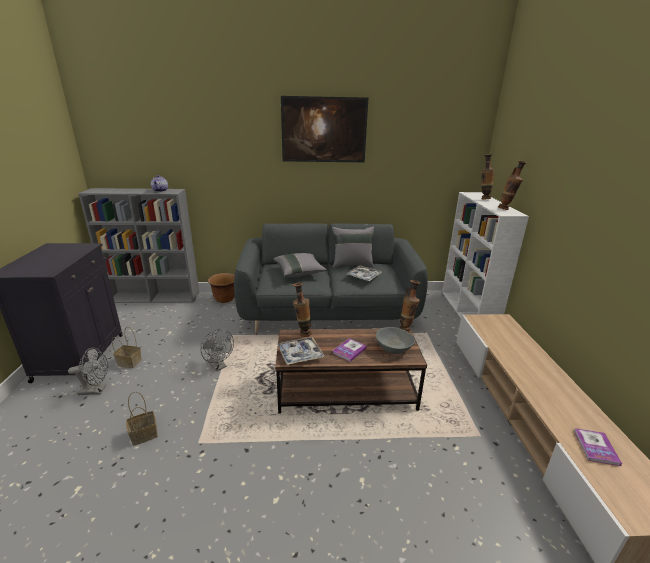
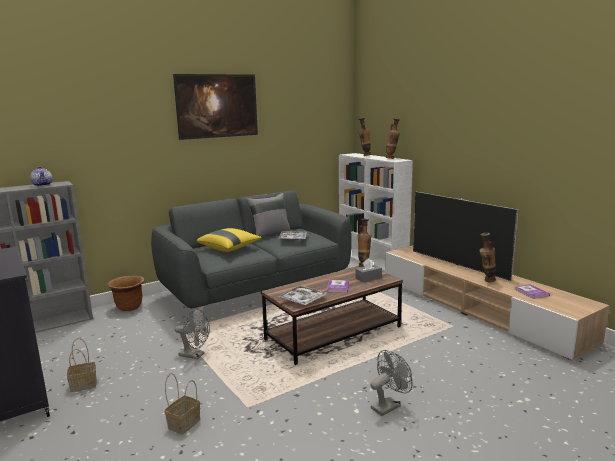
camera: 30 degrees left, 10 degrees down
(96, 390) = (74, 416): grey fan -> grey fan (389, 405)
(299, 272) = (230, 248): grey pillow -> yellow pillow
(302, 333) = (285, 288): vase -> vase (486, 281)
(393, 348) = (368, 278): grey bowl -> grey tissue box
(532, 361) = (458, 265): none -> television

